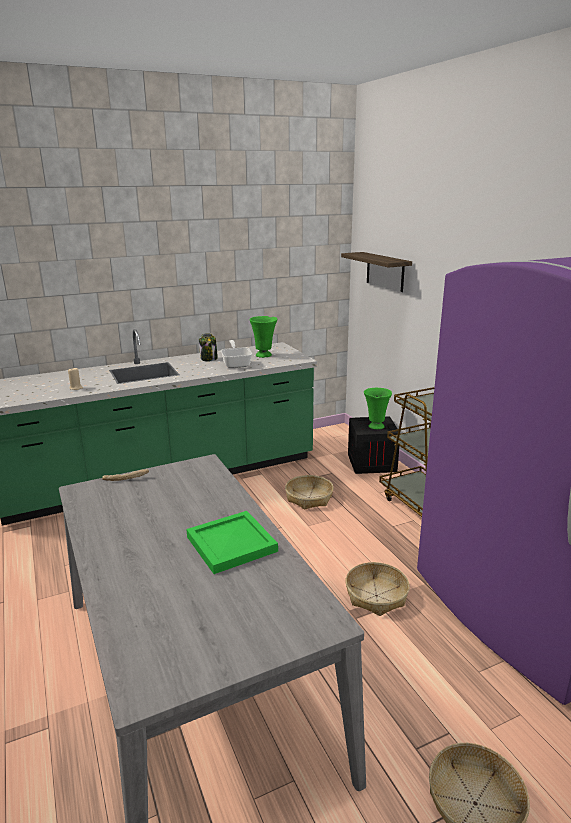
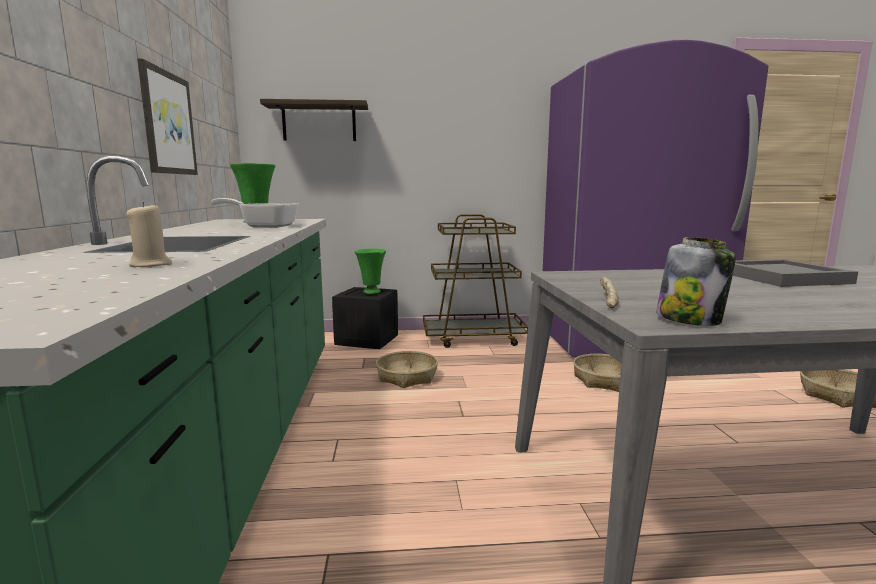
camera: 70 degrees left, 10 degrees down
(209, 359) = (205, 229): jar -> jar (690, 319)
(229, 290) = (167, 123): none -> picture
(233, 544) = (781, 277): green tray -> grey tray

